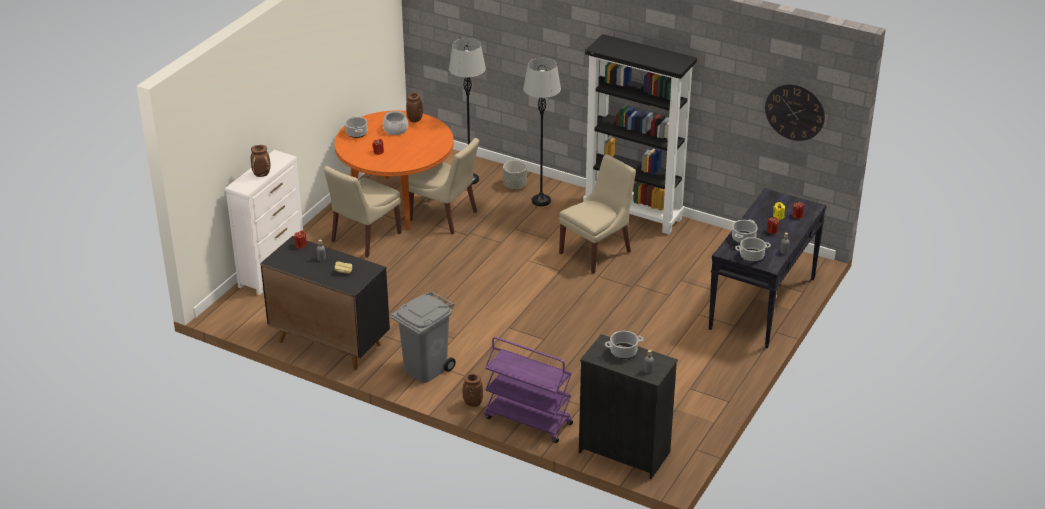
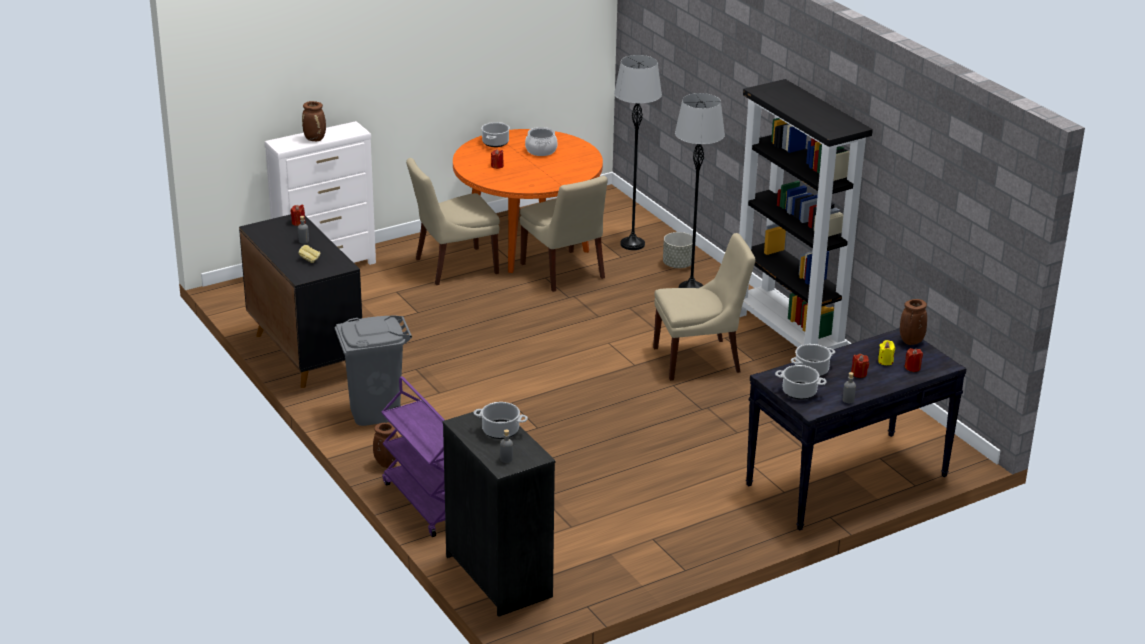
camera: 30 degrees right, 5 degrees down
(415, 120) = (573, 147): brown vase -> brown vase (911, 342)
(795, 112) = (968, 230): wall clock -> none

